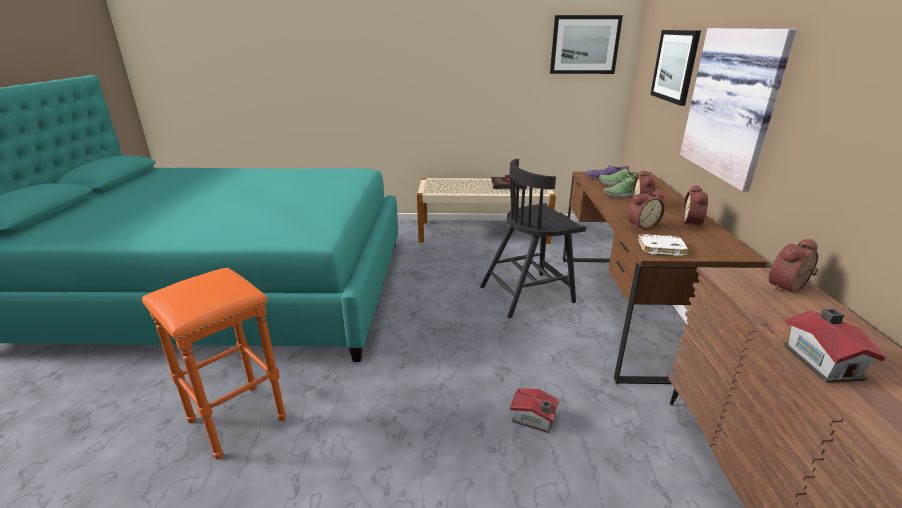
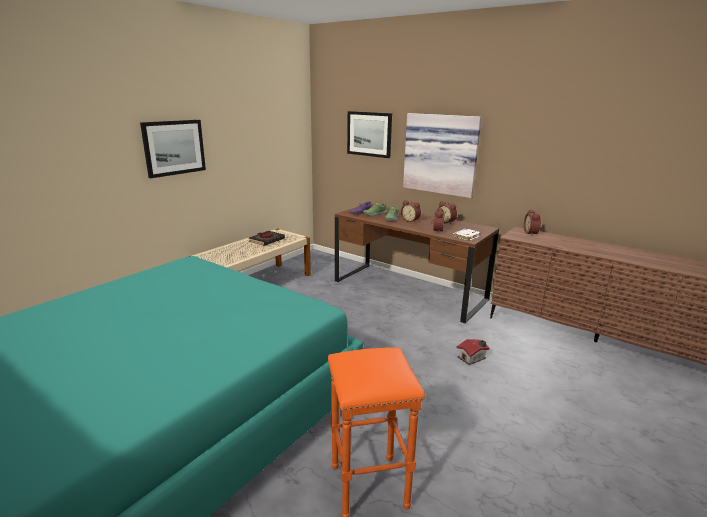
camera: 55 degrees left, 5 degrees down
(528, 293) = (357, 307): black chair -> none
(584, 45) = (284, 121): picture -> picture (174, 147)
(822, 361) = (584, 250): toy house -> none

